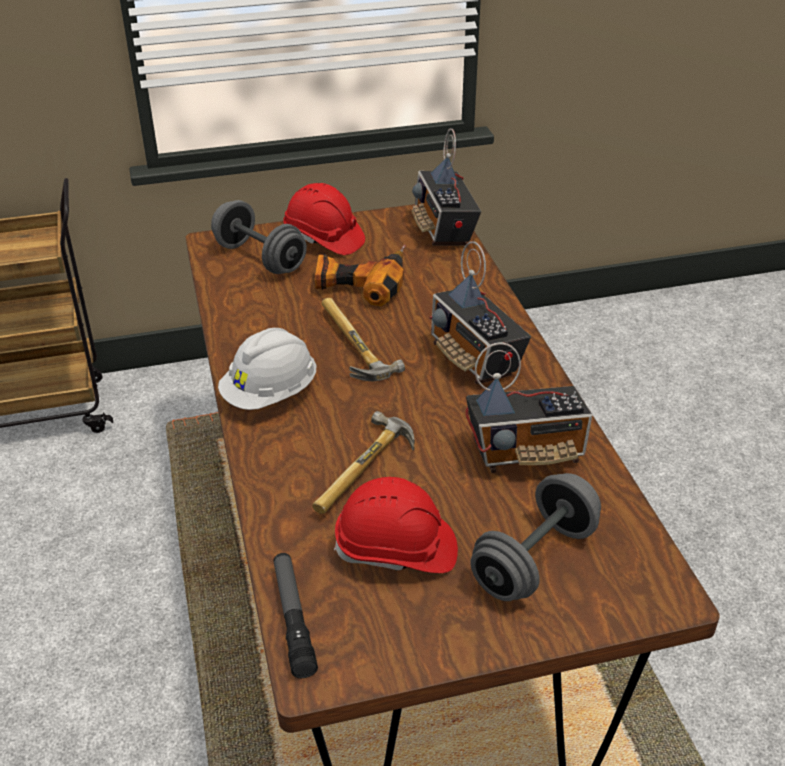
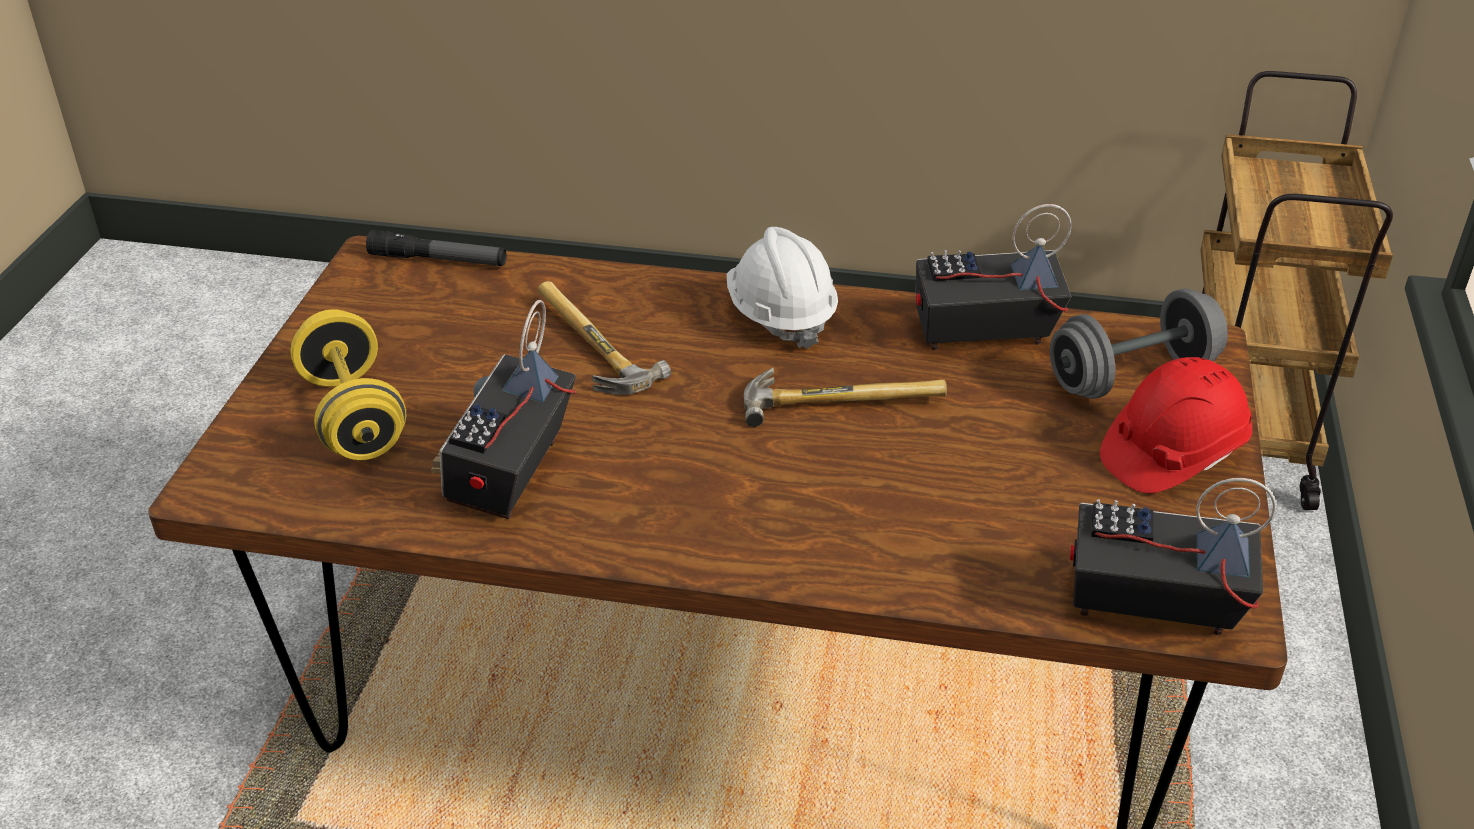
camera: 115 degrees right, 0 degrees up
(361, 281) = (1011, 455): power drill -> none
(396, 550) = (458, 335): red hard hat -> none
(475, 359) = (731, 501): radio -> radio (981, 334)
(534, 559) = (354, 416): grey dumbbell -> yellow dumbbell

